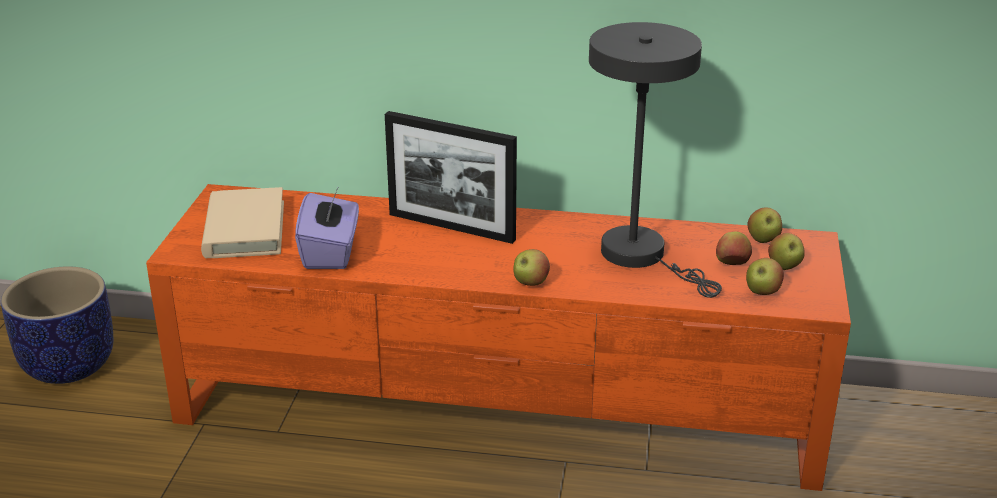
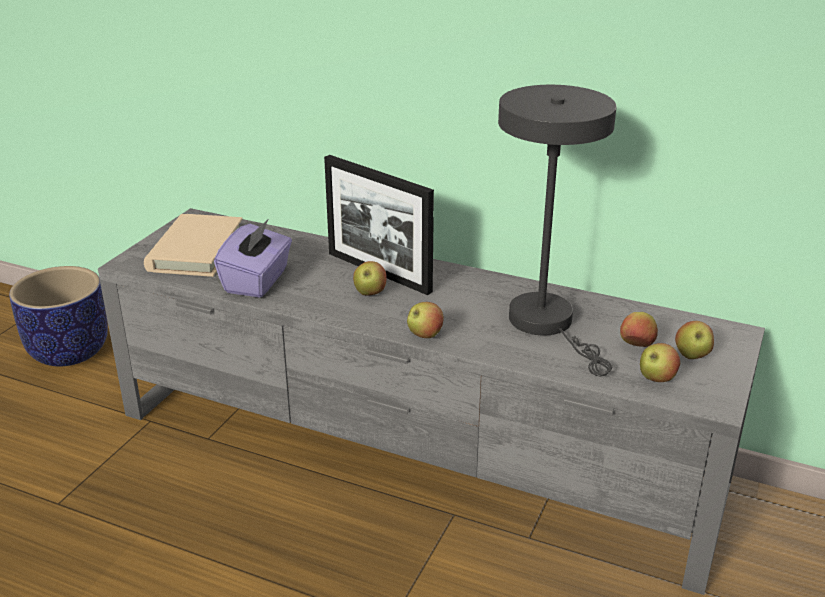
camera: 15 degrees right, 0 degrees up
(501, 406) = (415, 449): orange tv stand -> grey tv stand
(763, 240) = (681, 325): apple -> apple (370, 293)

